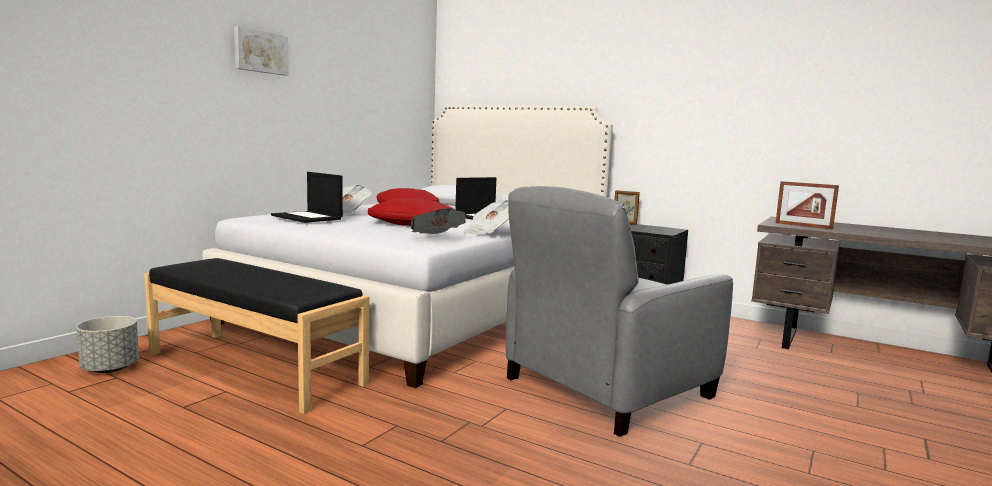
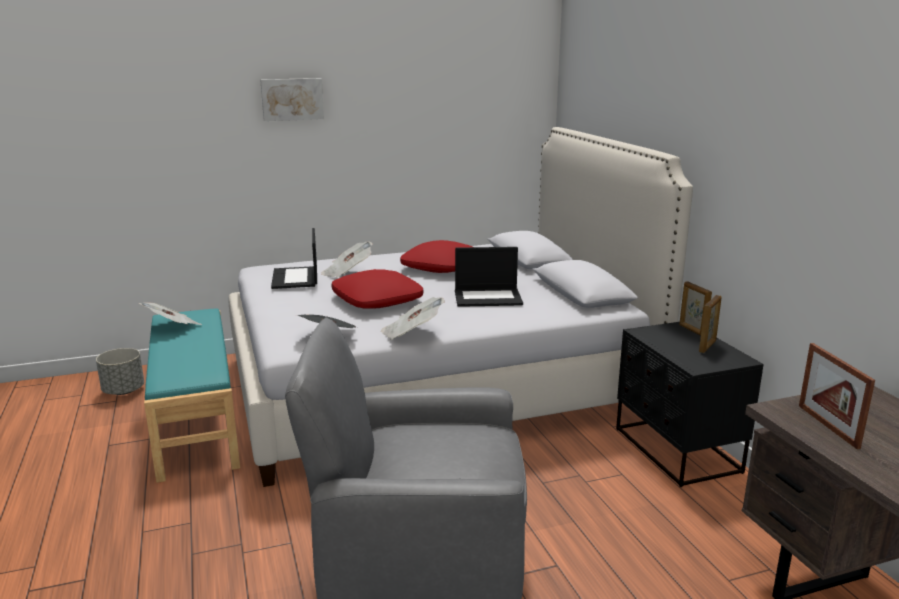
camera: 40 degrees right, 10 degrees up
(204, 271) = (173, 327): none -> newspaper
(255, 368) = (198, 420): black bench -> turquoise bench
(648, 227) = (707, 346): none -> picture frame

